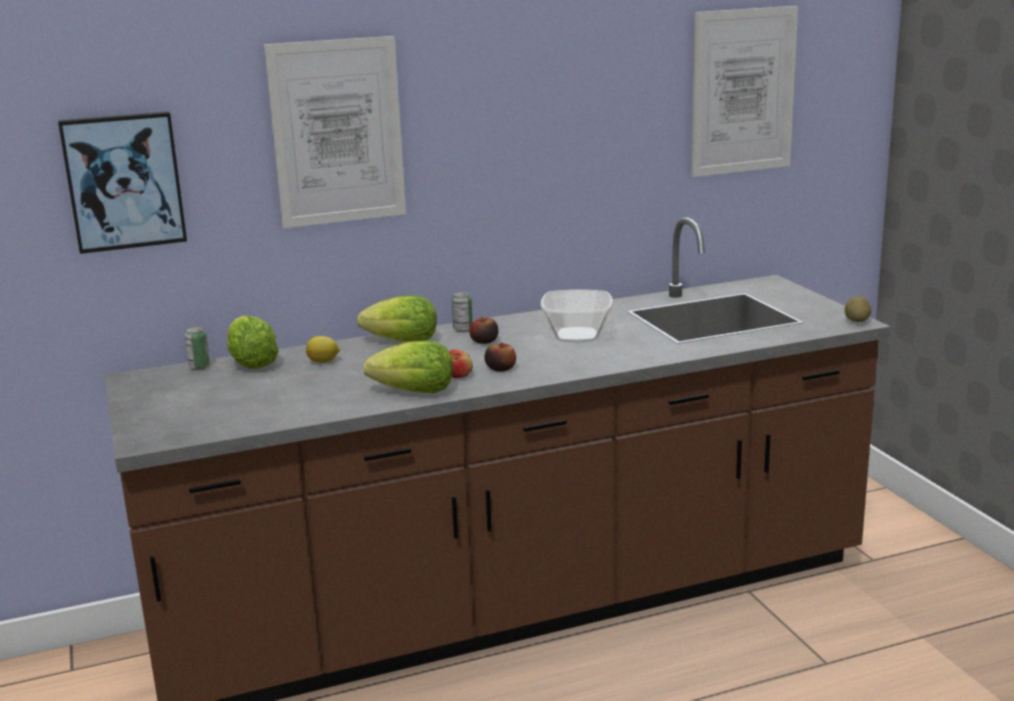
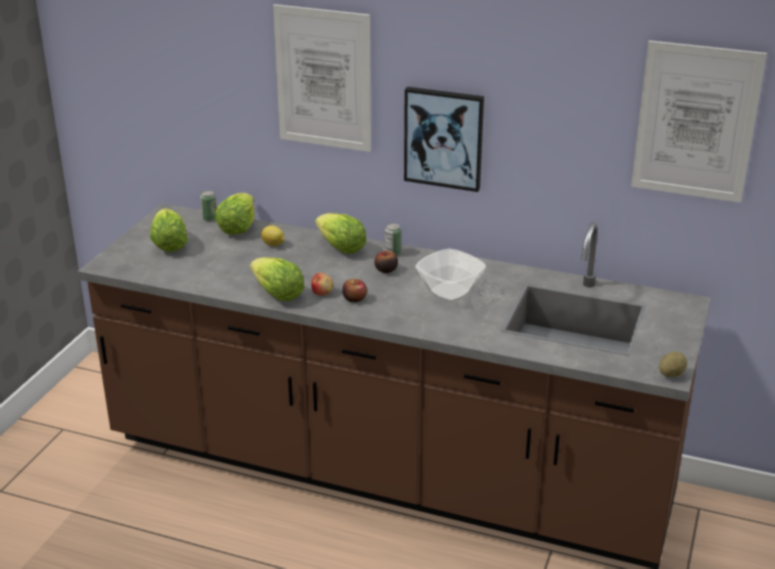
camera: 40 degrees right, 10 degrees up
(124, 181) = (181, 80): picture -> picture (444, 138)
(195, 400) = (169, 245): none -> lettuce

